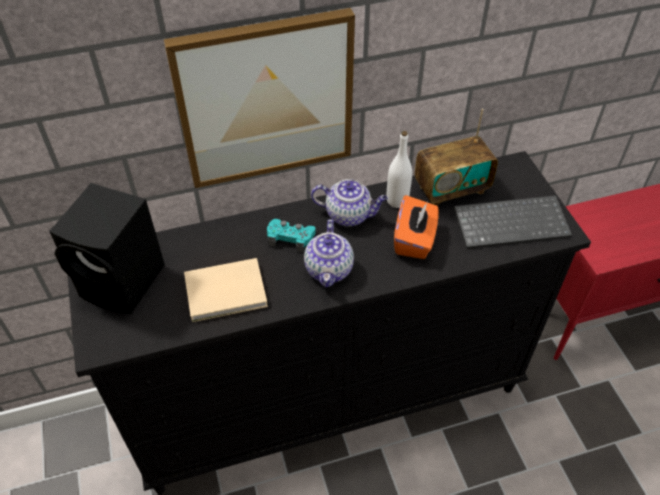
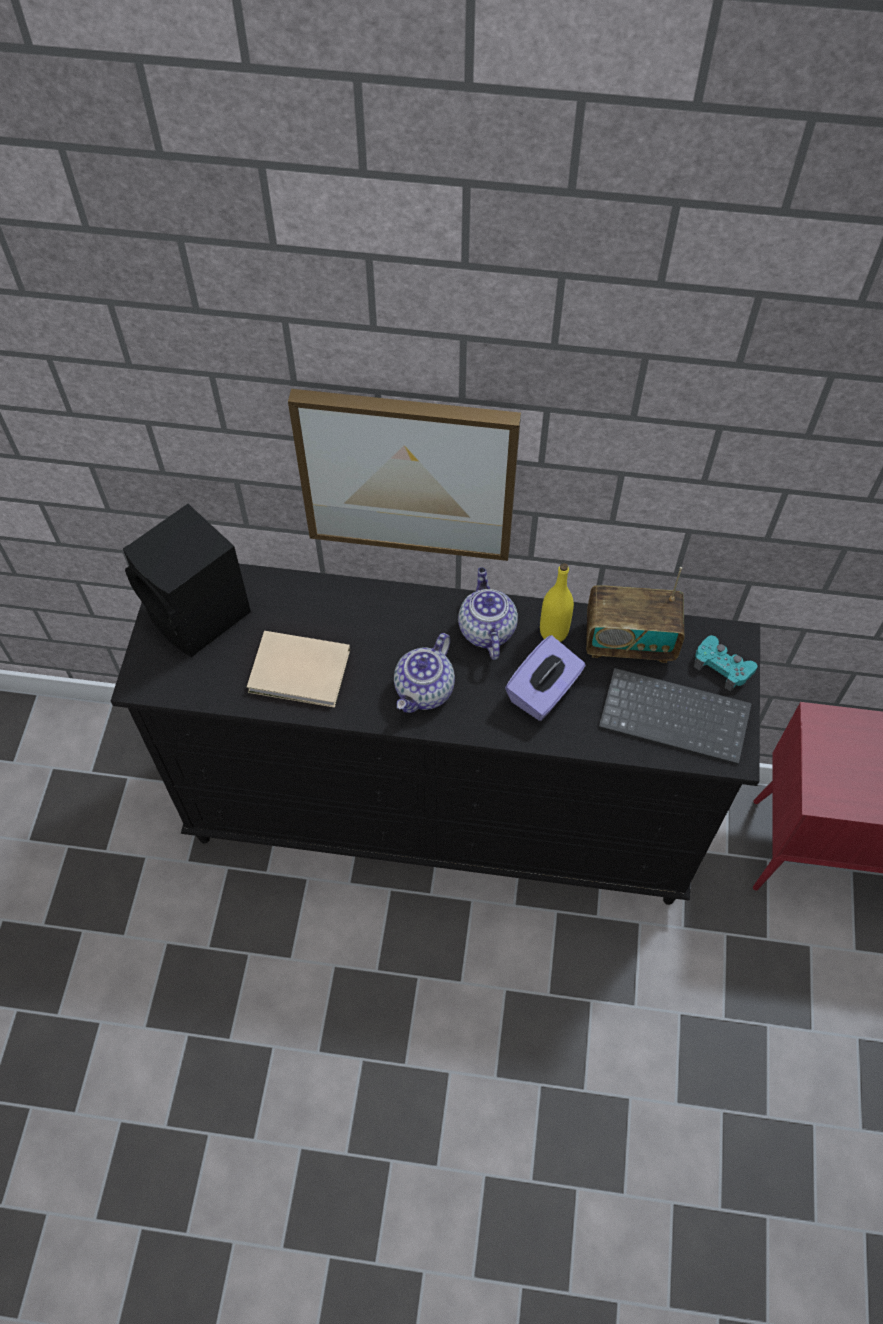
camera: 25 degrees right, 10 degrees up
(290, 238) = (403, 632): turquoise game controller -> turquoise game controller (722, 666)
(349, 215) = (486, 629): teapot -> teapot turned 135 degrees counterclockwise
(397, 201) = (553, 632): white bottle -> yellow bottle
(414, 240) = (543, 692): orange tissue box -> purple tissue box

